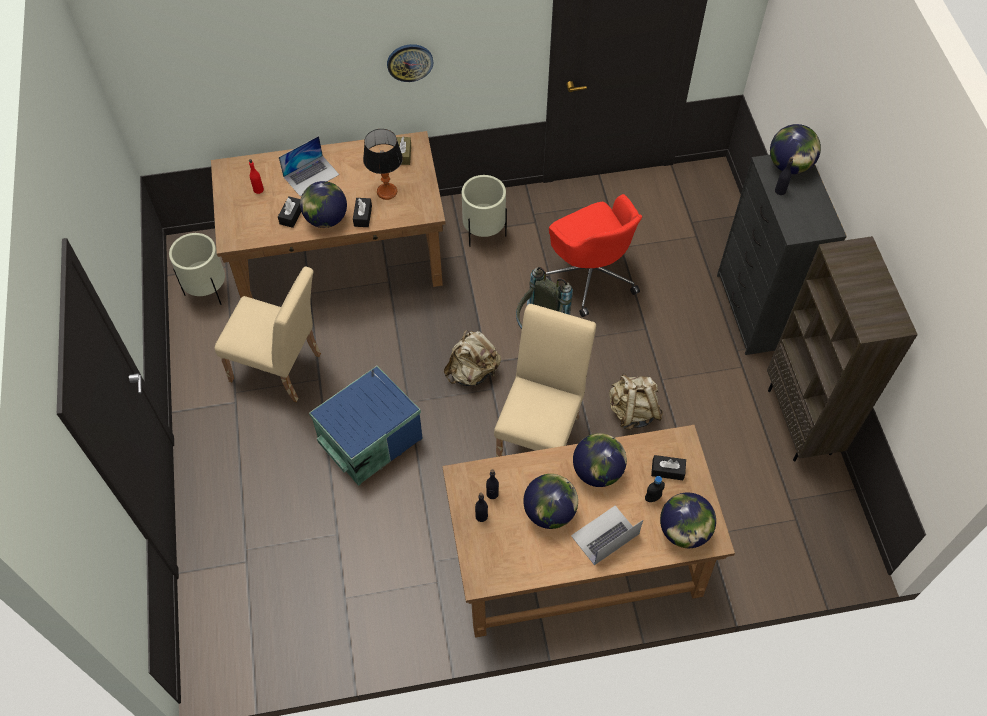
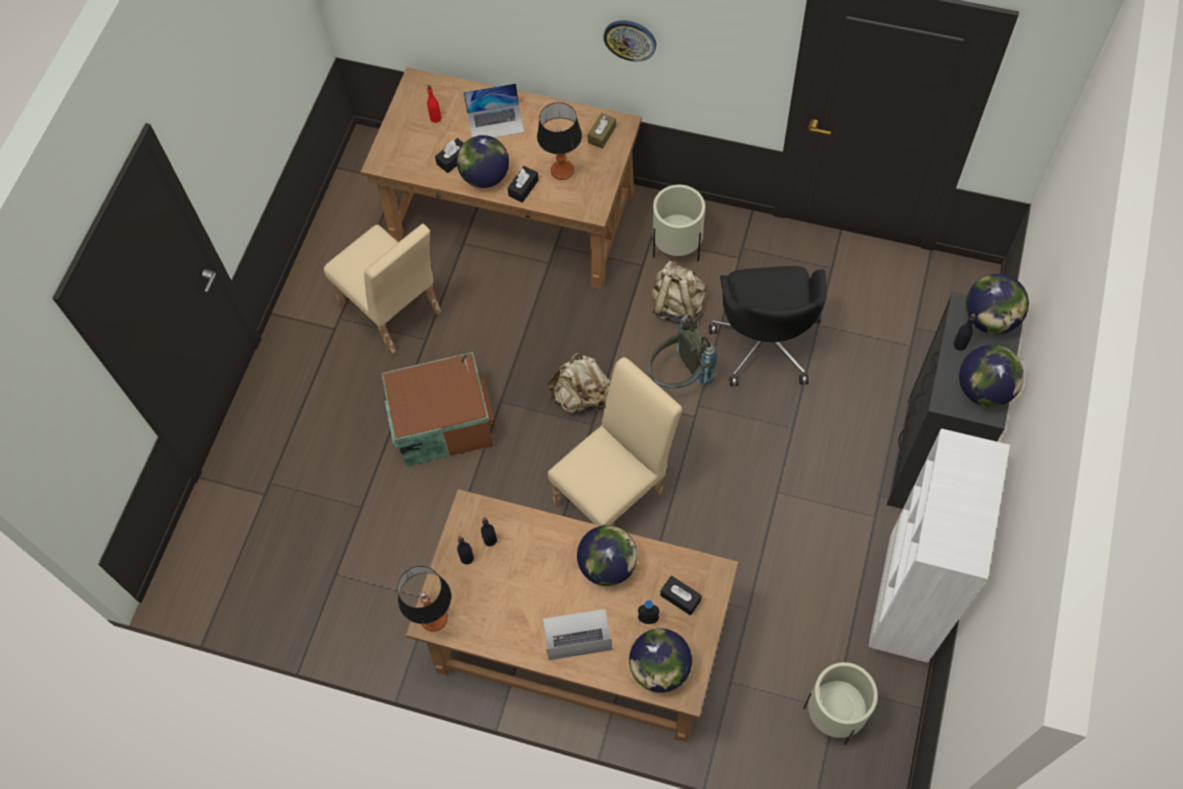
camera: 30 degrees right, 5 degrees up
(207, 291) = (366, 199): beige planter -> beige planter (833, 714)
(368, 438) = (441, 422): blue storage box -> brown storage box
(481, 576) = (434, 618): none -> table lamp
(550, 512) = (536, 585): globe -> globe (984, 389)
(590, 274) = (765, 342): red office chair -> black office chair
(632, 412) = (725, 513): beige backpack -> beige backpack (677, 305)
(800, 422) = (904, 607): brown bookcase -> white bookcase

